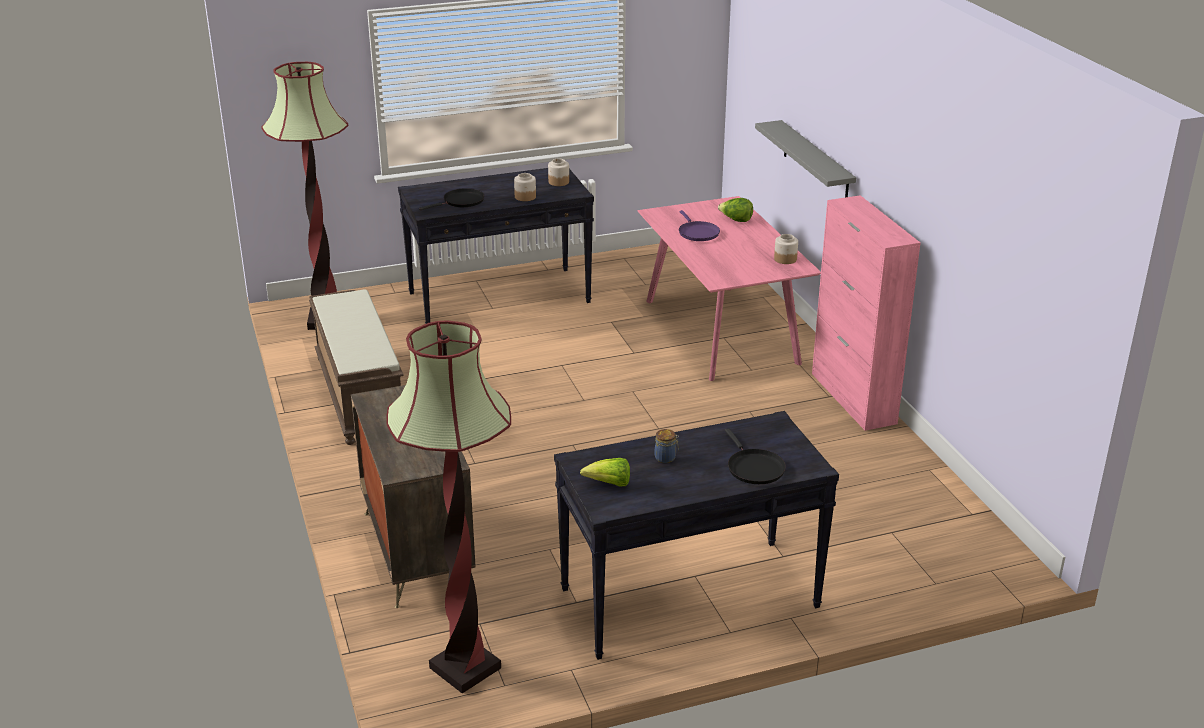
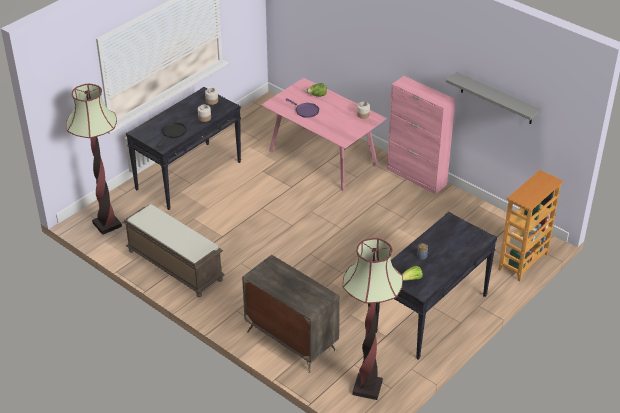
camera: 30 degrees left, 10 degrees up
(753, 468) = (461, 247): black frying pan -> none
(816, 163) = (359, 56): grey shelf -> grey shelf (496, 98)
(940, 581) = (523, 262): none -> bookcase

